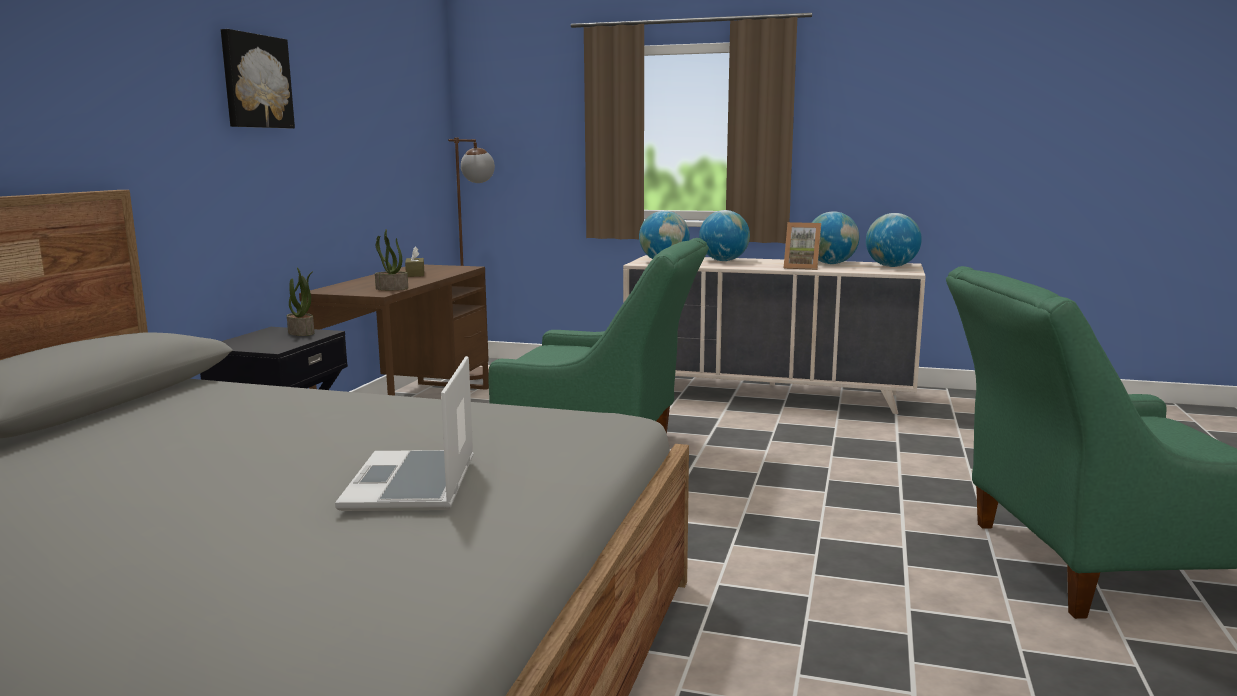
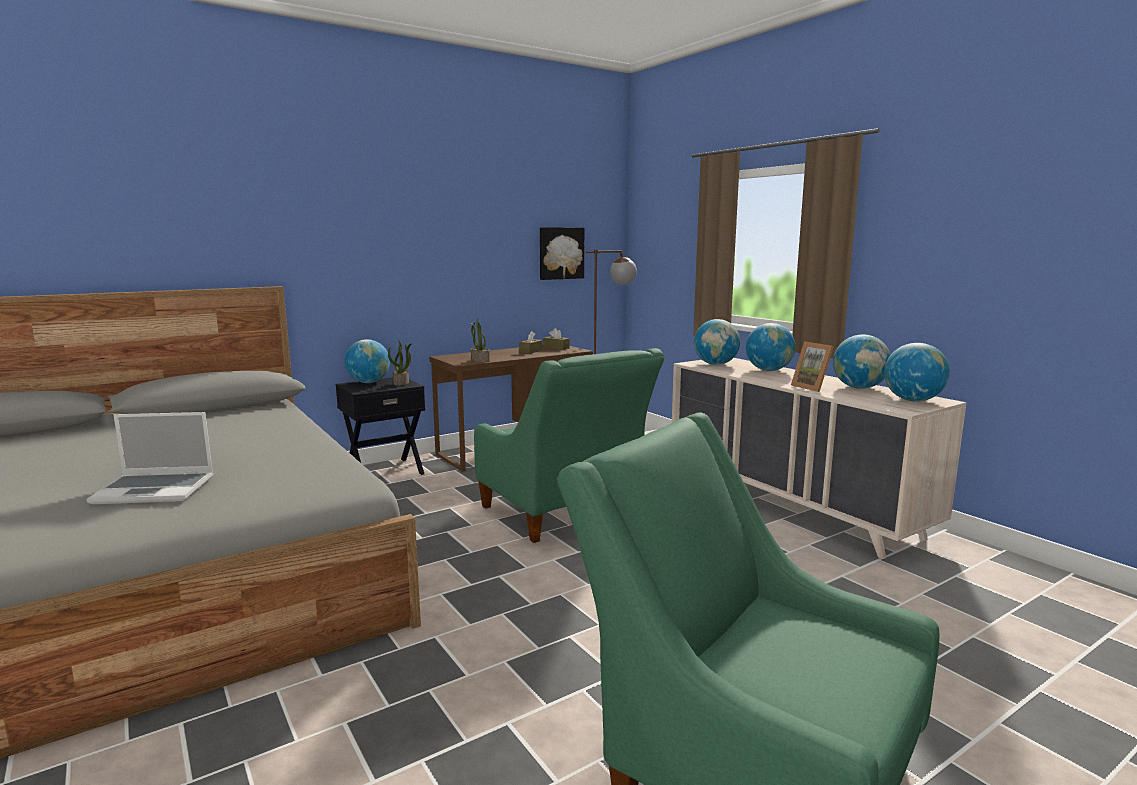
camera: 40 degrees right, 0 degrees up
(248, 339) = (368, 382): none -> globe
(255, 81) = (405, 216): picture -> picture (560, 253)
(413, 484) = (156, 490): laptop -> laptop turned 135 degrees counterclockwise
(432, 268) = (556, 348): none -> brown tissue box

